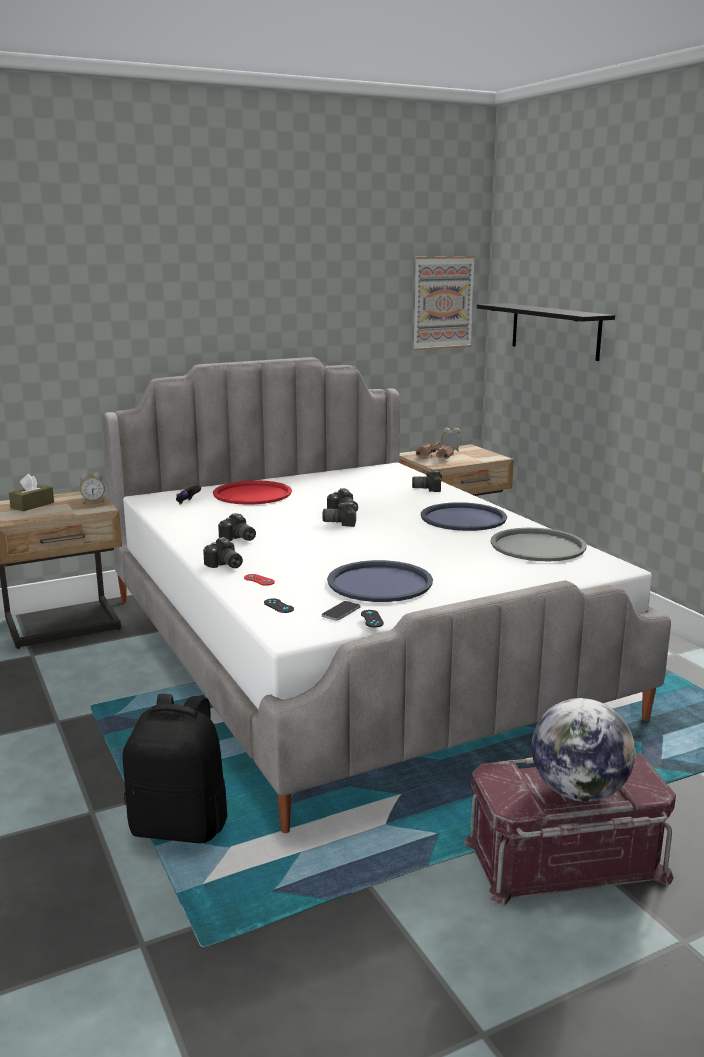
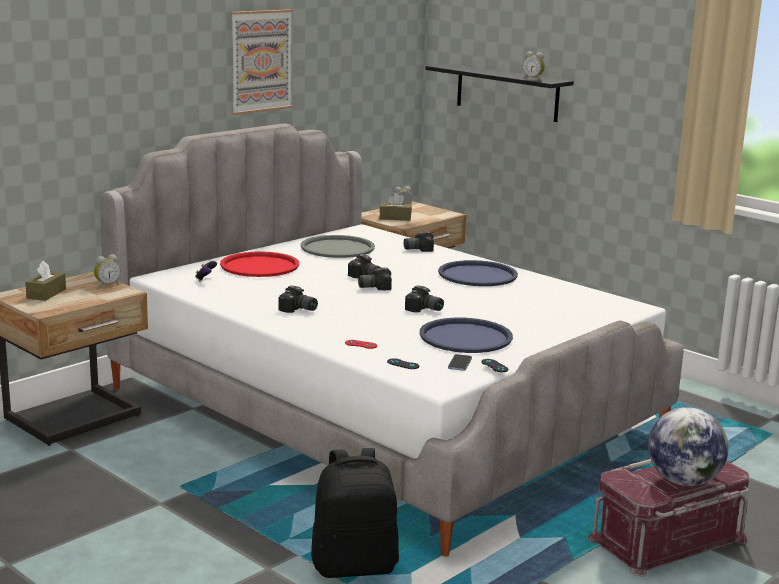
camera: 20 degrees left, 0 degrees up
(224, 565) = (315, 335): camera -> camera (424, 310)
(436, 458) = (395, 218): brown binoculars -> brown tissue box
(442, 302) = (388, 63): picture -> picture (260, 61)
(537, 546) = (561, 295): grey tray -> grey tray (337, 248)
(570, 313) = (533, 79): none -> alarm clock

